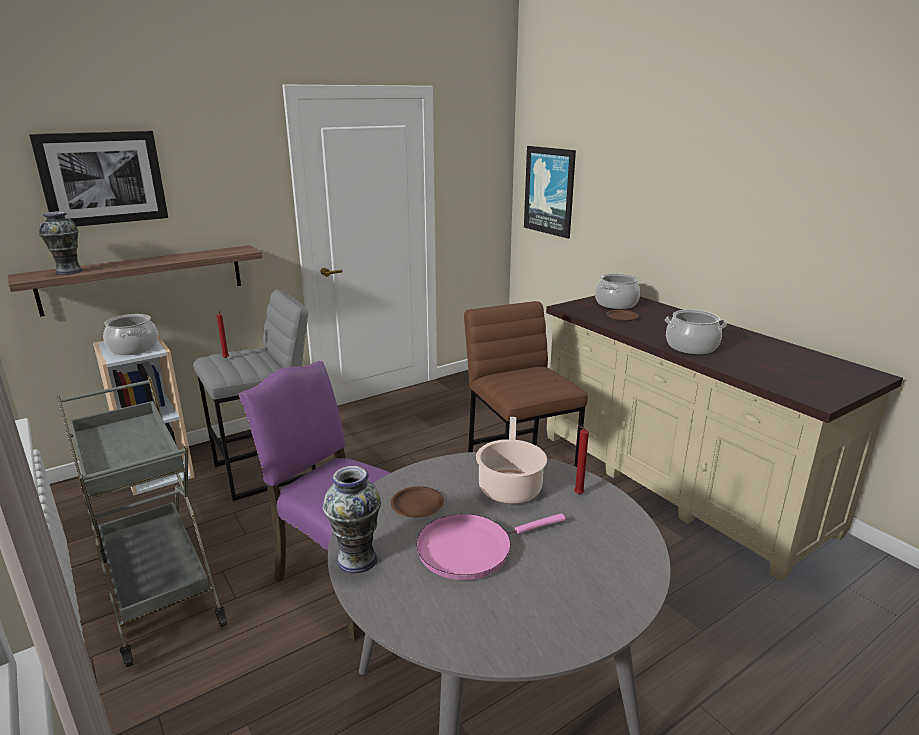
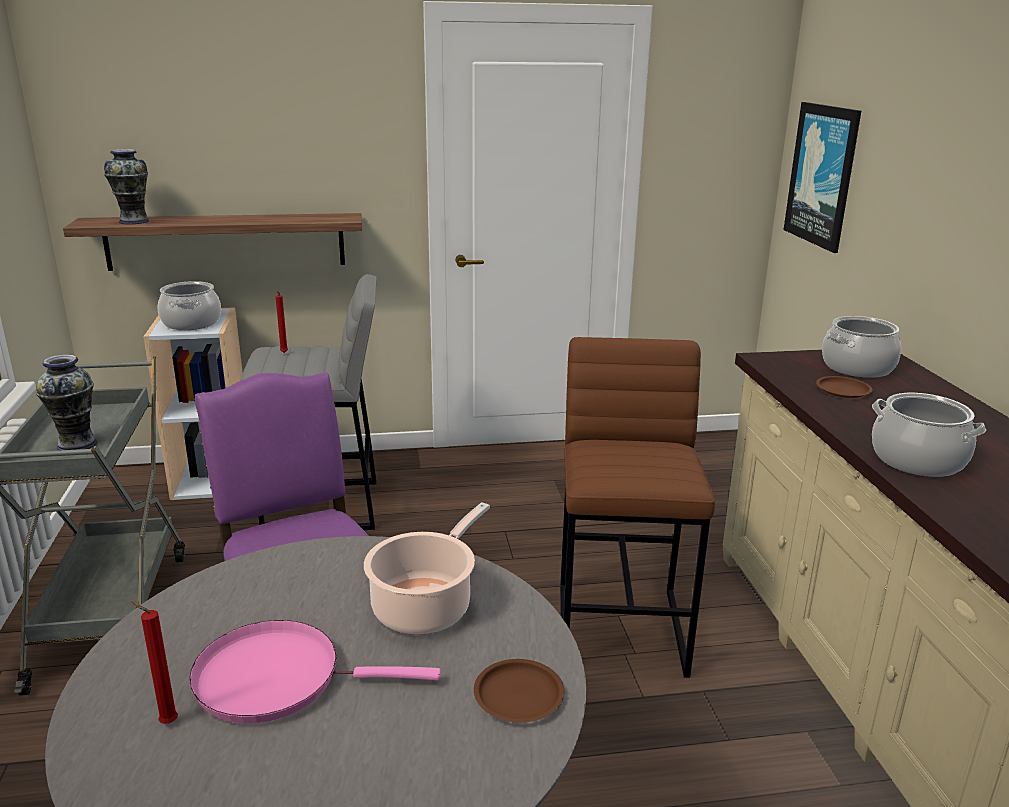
camera: 25 degrees right, 0 degrees up
(103, 178) = (187, 113): picture -> none
(357, 559) = (137, 643): vase -> vase (77, 444)
(417, 505) = (280, 595): brown plate -> brown plate (519, 695)
(577, 494) = (506, 648): red candle -> red candle (166, 722)

